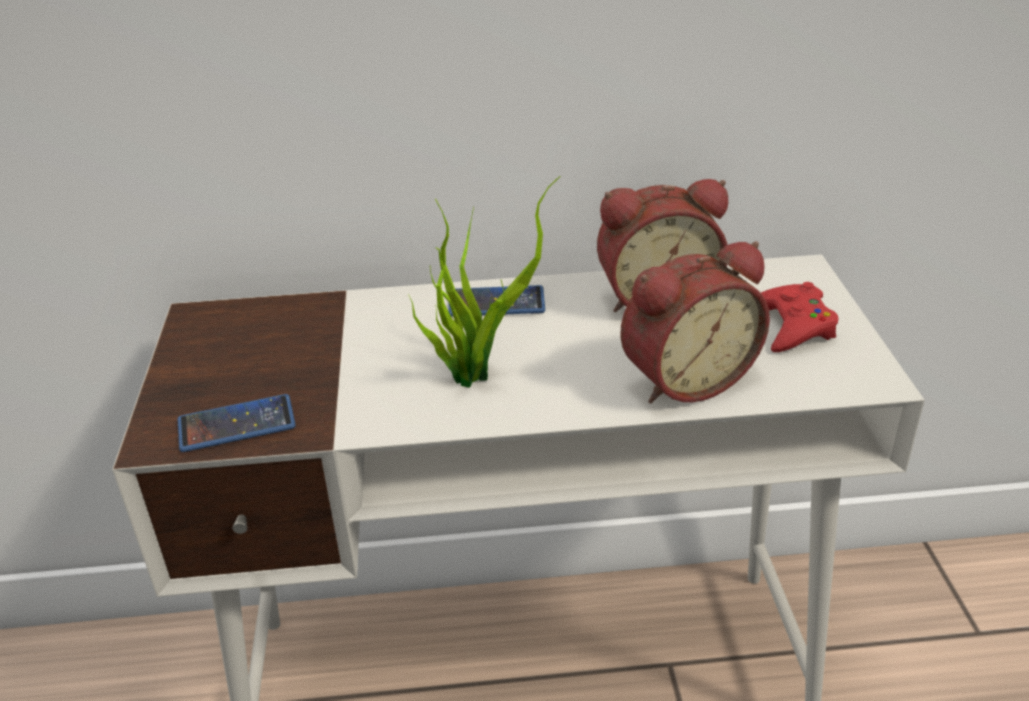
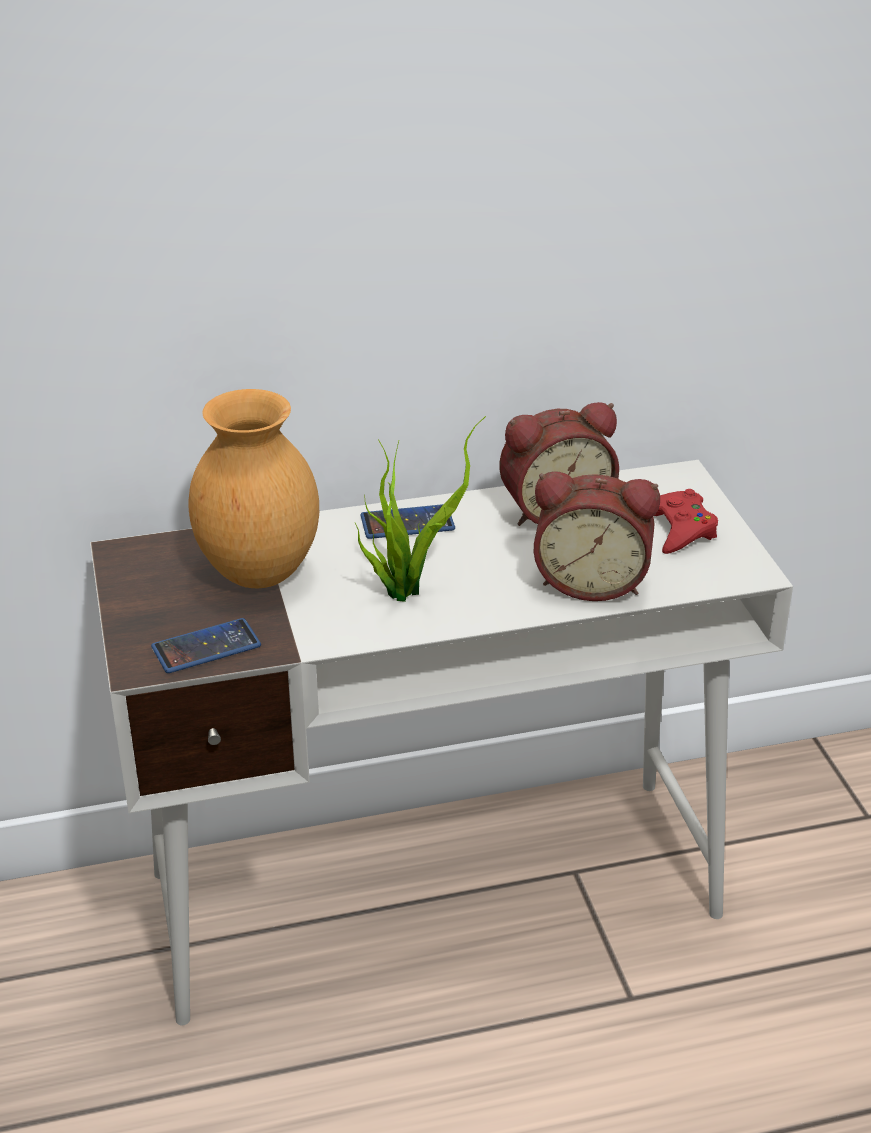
camera: 10 degrees left, 0 degrees up
(325, 345) = (259, 572): none -> brown vase
(685, 378) = (591, 581): alarm clock -> alarm clock turned 45 degrees clockwise

